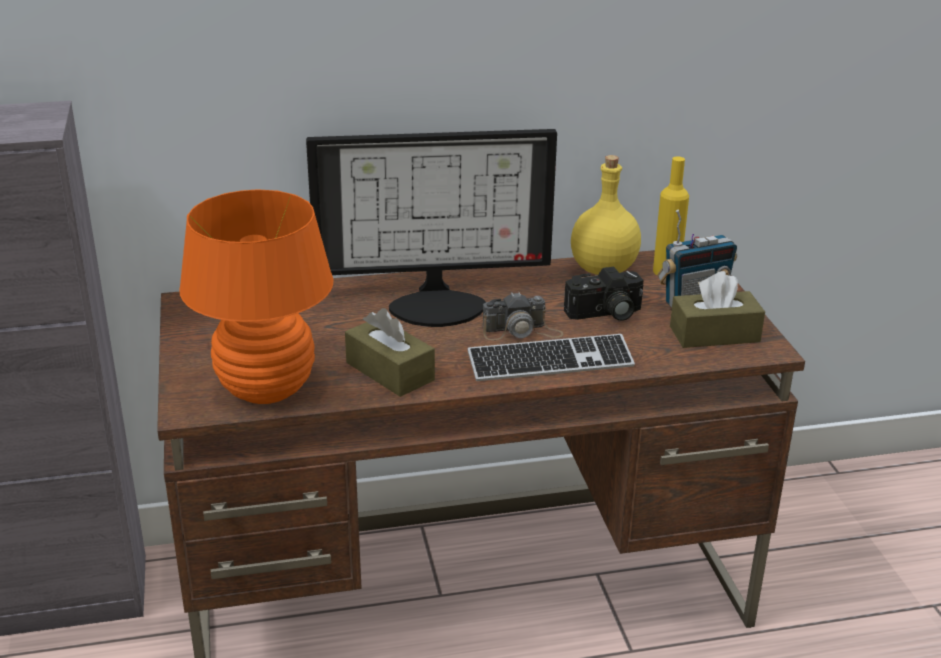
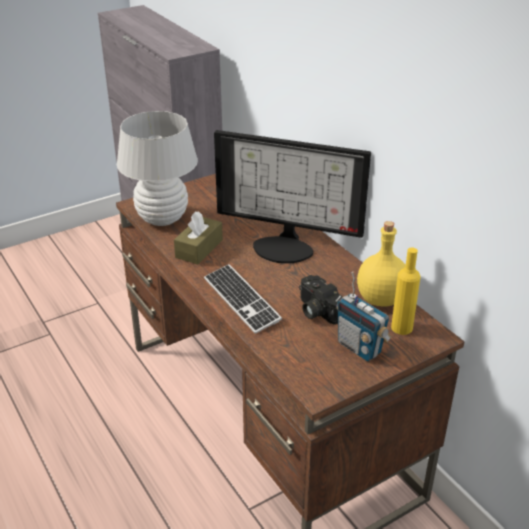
camera: 70 degrees right, 5 degrees up
(266, 390) = (162, 218): orange table lamp -> white table lamp
(438, 303) = (285, 246): monitor -> monitor turned 45 degrees counterclockwise
(522, 331) = (271, 282): camera -> none
(714, 334) = (321, 363): brown tissue box -> none

